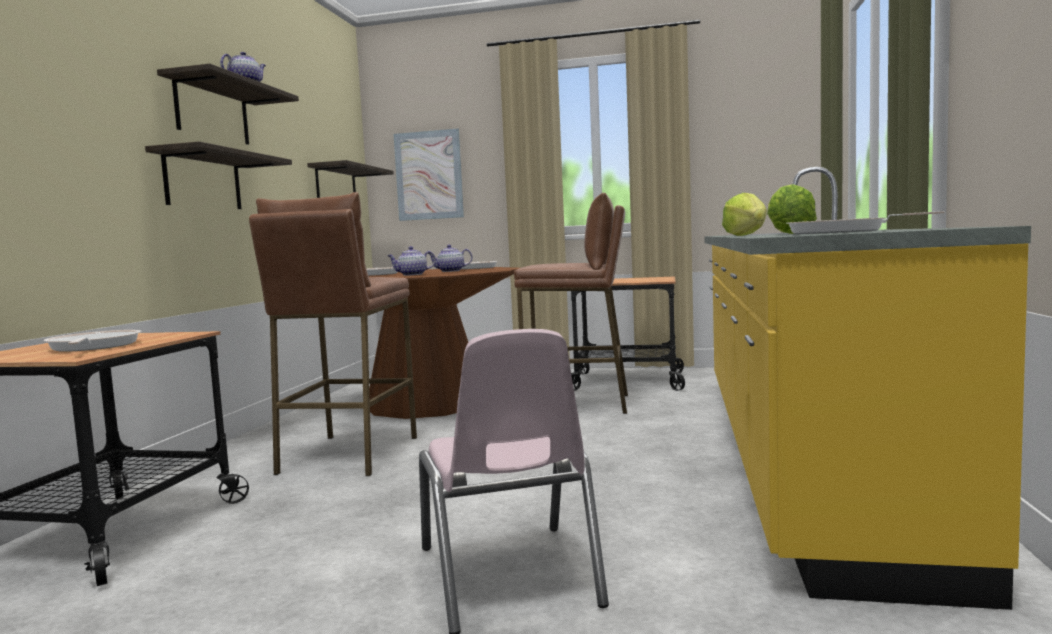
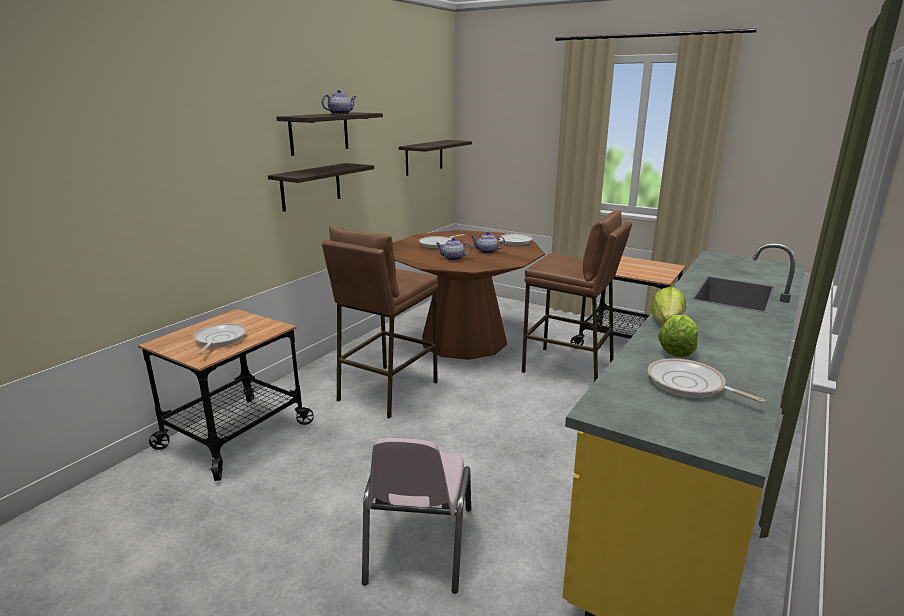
camera: 20 degrees right, 15 degrees up
(429, 175) = (500, 145): picture -> none

